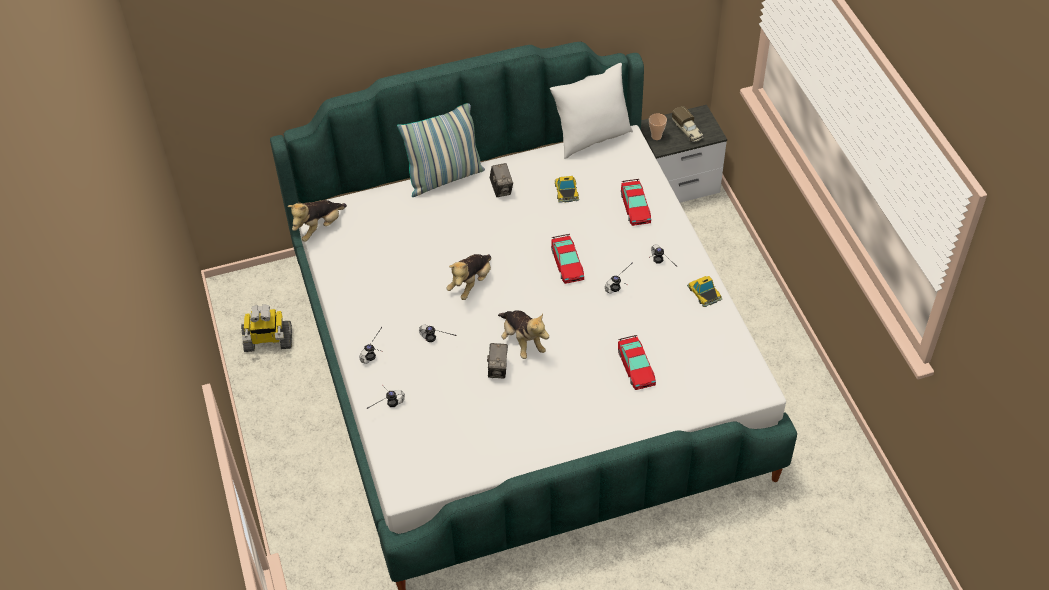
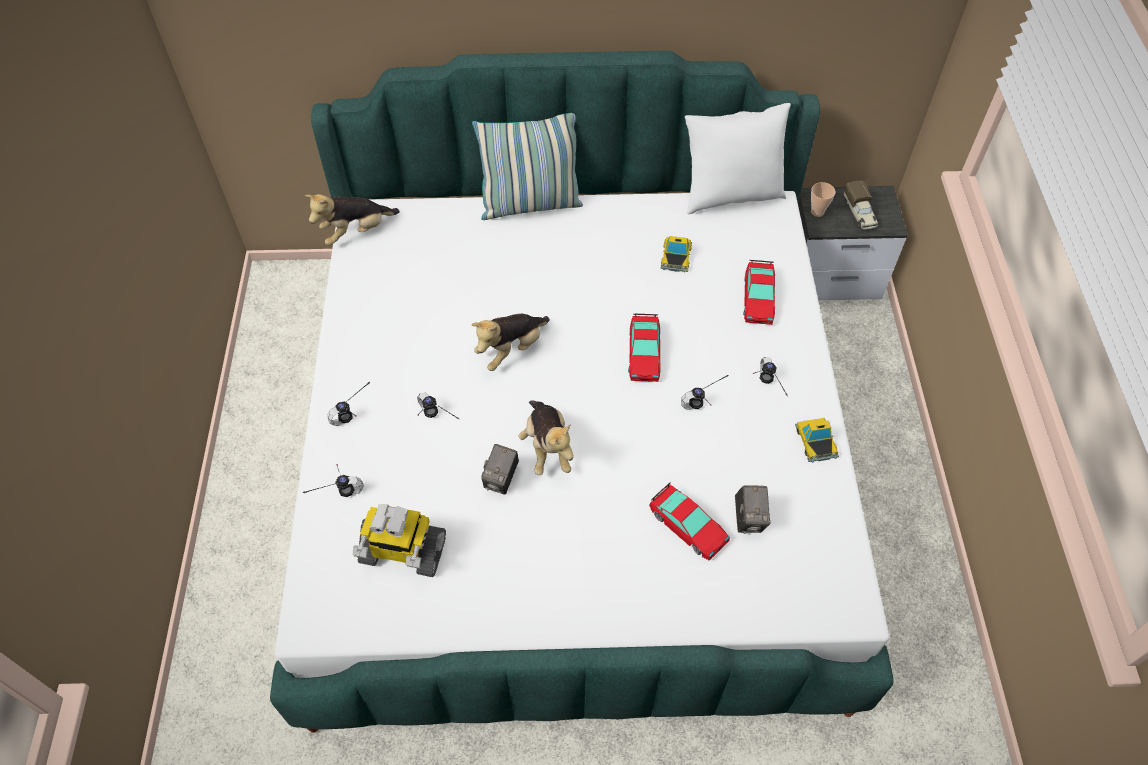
camera: 15 degrees right, 5 degrees up
(268, 341) = (288, 352): toy robot -> toy robot (402, 552)
(501, 189) = (595, 235): camera -> camera (749, 518)
(635, 367) = (687, 526): toy car -> toy car turned 45 degrees counterclockwise

